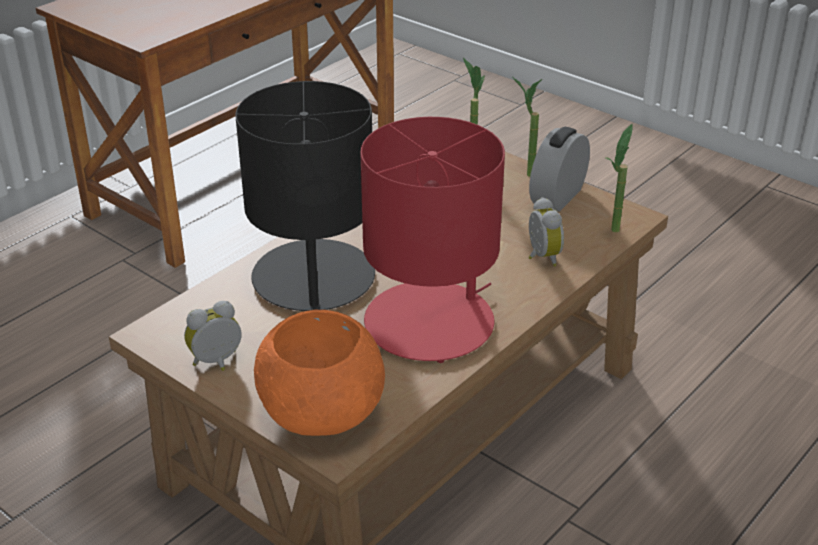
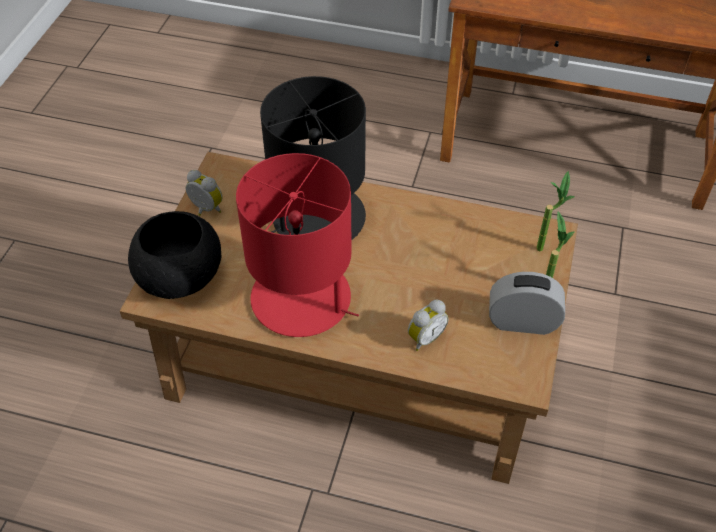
camera: 65 degrees right, 15 degrees up
(322, 413) = (179, 278): orange bowl -> black bowl
(613, 234) = (489, 377): potted plant -> none

